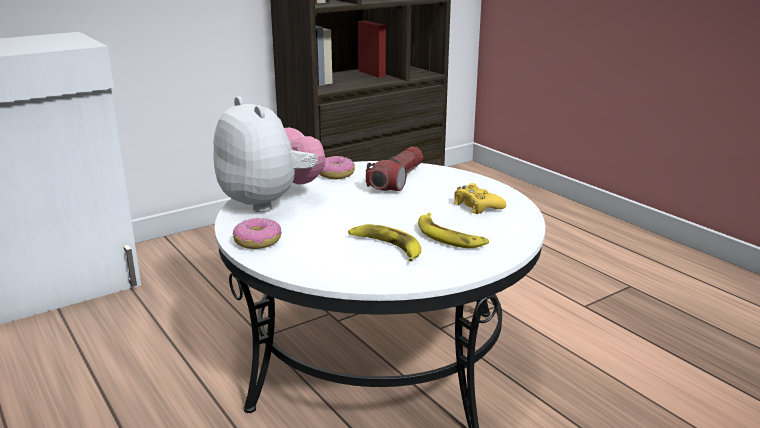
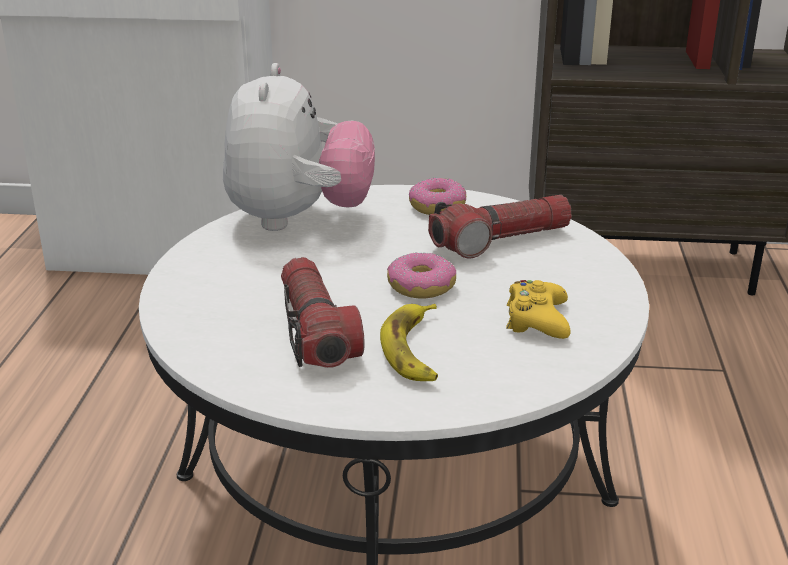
camera: 40 degrees right, 5 degrees up
(257, 241) = (200, 266): donut -> donut (421, 287)
(386, 247) = (315, 331): banana -> flashlight

